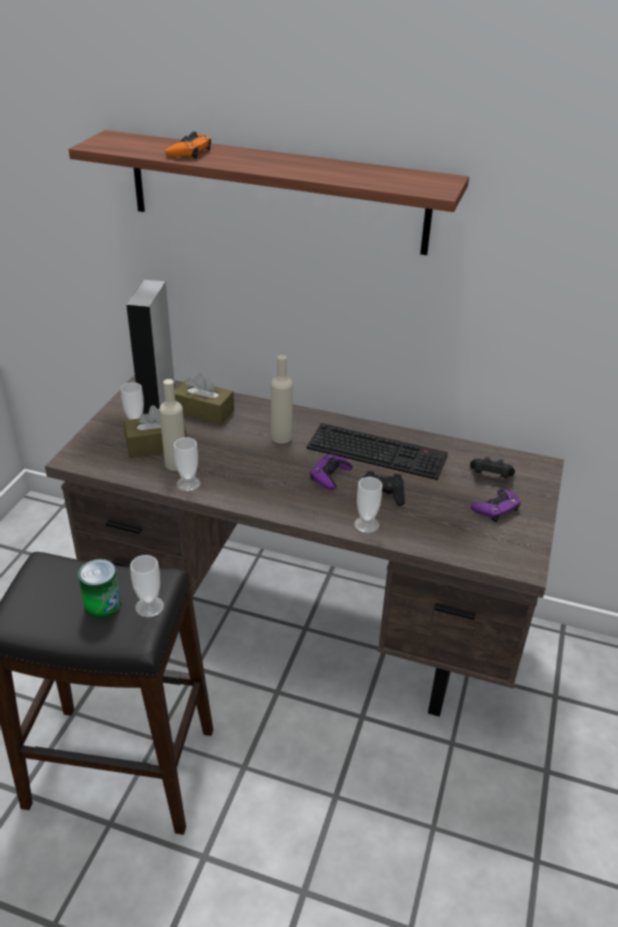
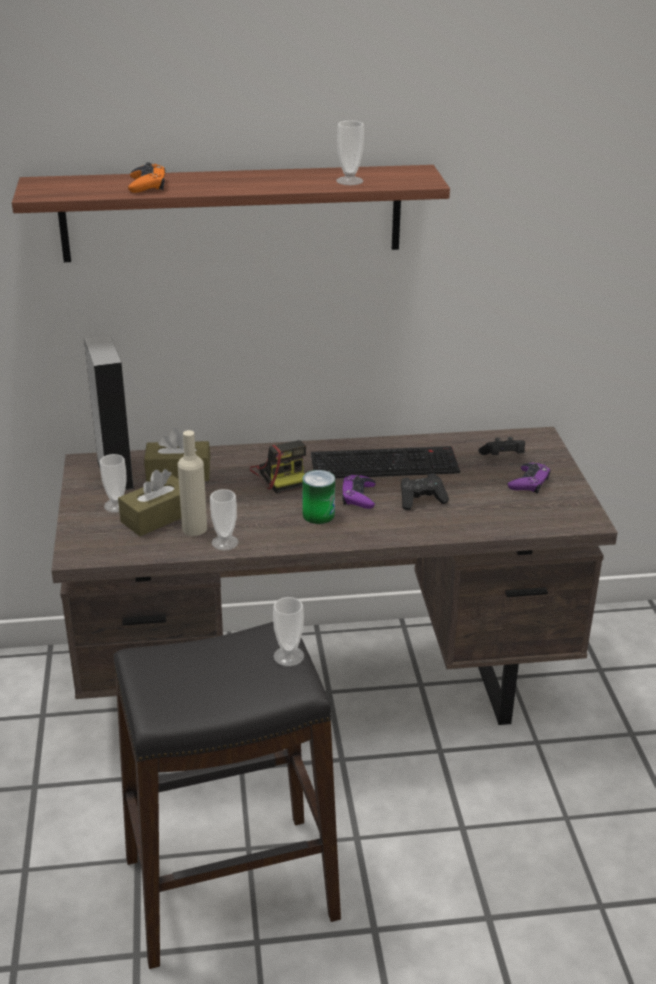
camera: 25 degrees left, 5 degrees down
(103, 605) = (240, 671): can -> can (318, 515)
(281, 437) = (280, 475): beige bottle -> camera
(366, 524) = (428, 528): cup -> cup (349, 181)

